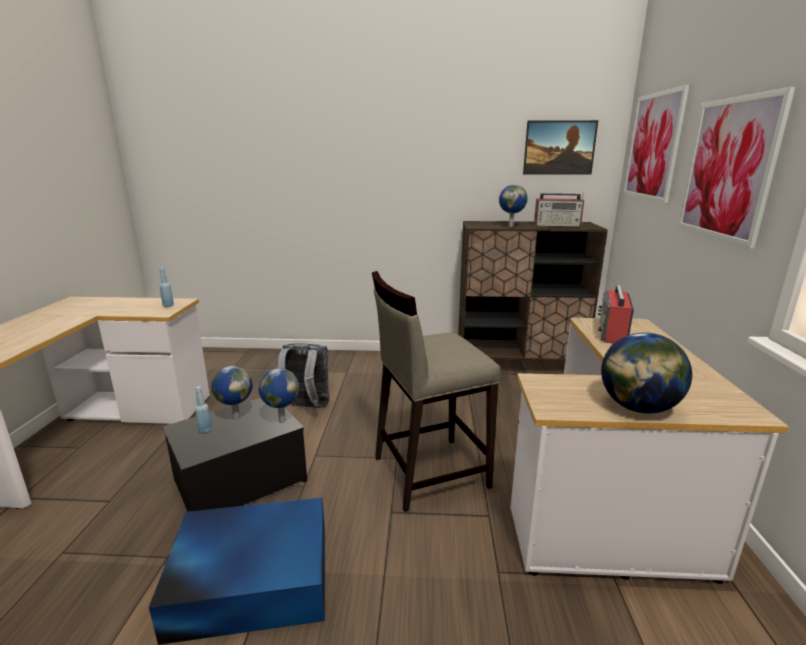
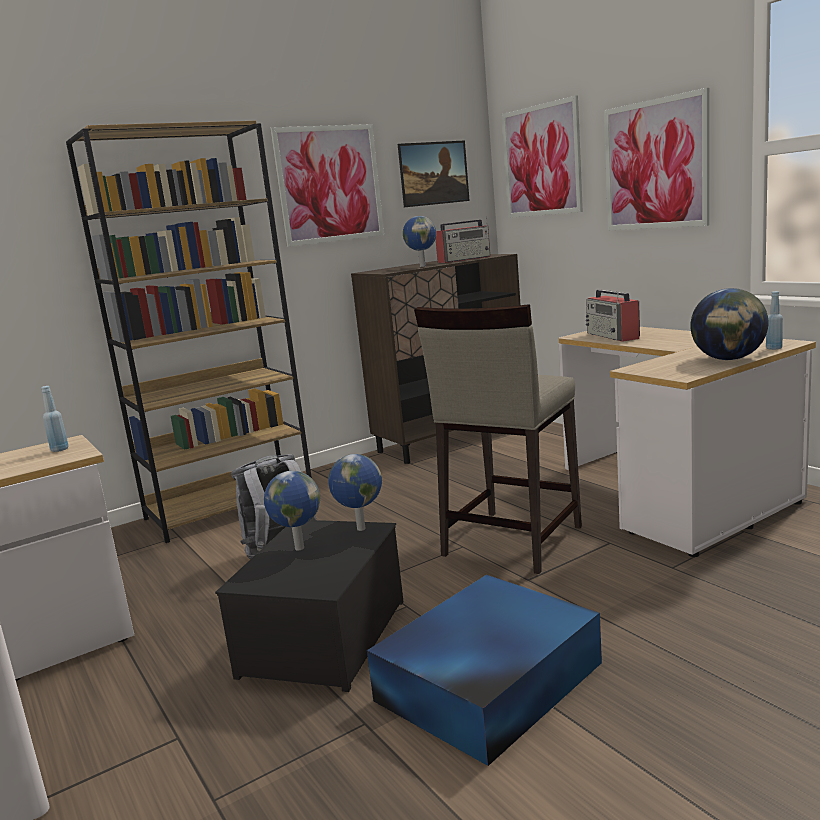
camera: 35 degrees left, 5 degrees down
(205, 430) = (285, 570): blue bottle -> blue bottle (774, 348)
(335, 361) = (230, 507): none -> brown bookcase
(458, 150) = (329, 184): none -> picture

